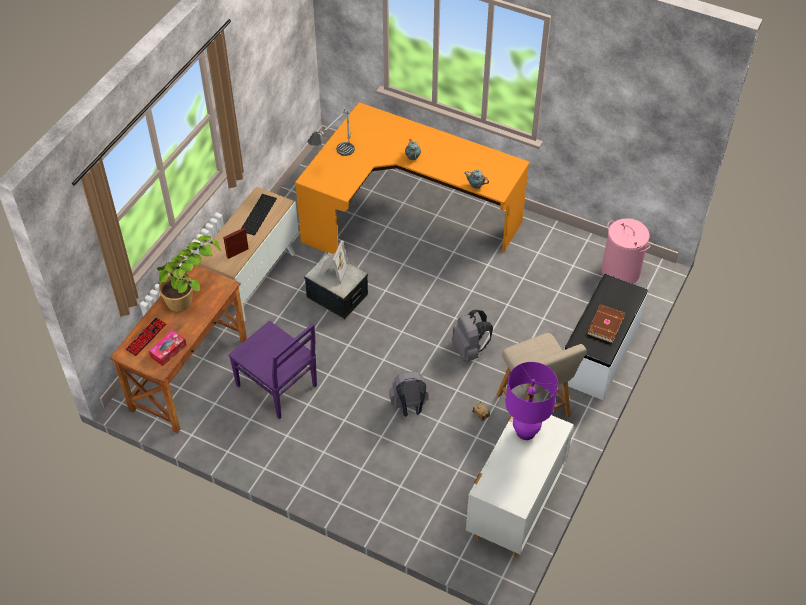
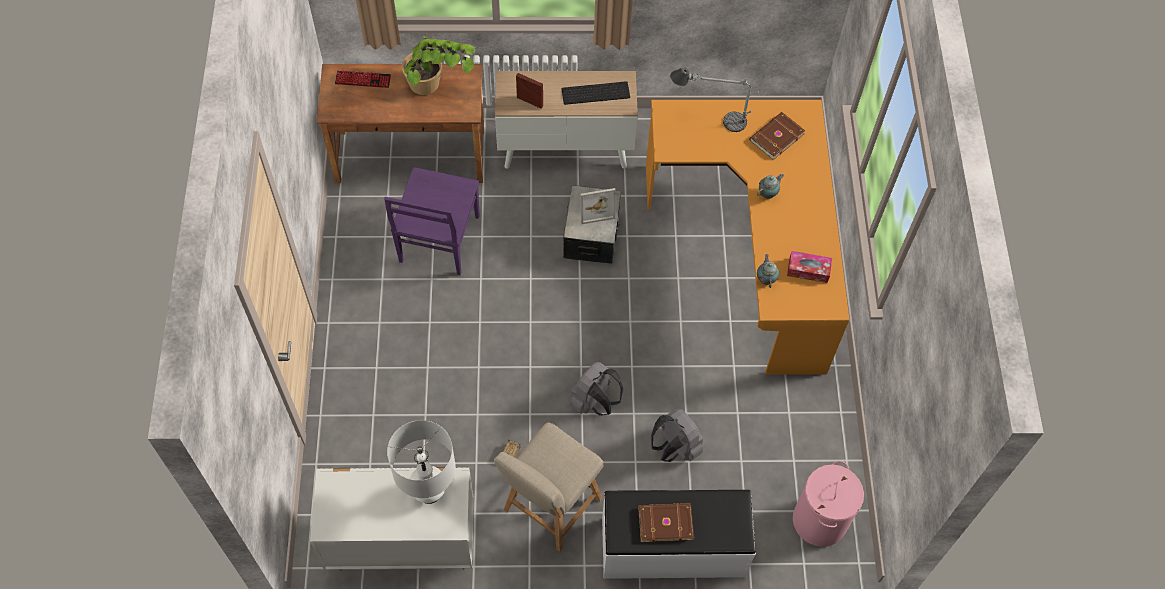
camera: 60 degrees right, 10 degrees up
(168, 351) = (355, 107): tissue box -> tissue box (808, 270)
(371, 135) = (775, 137): none -> brown book
(409, 407) = (481, 376): grey backpack -> grey backpack (675, 447)
(525, 432) = (429, 492): purple table lamp -> white table lamp

